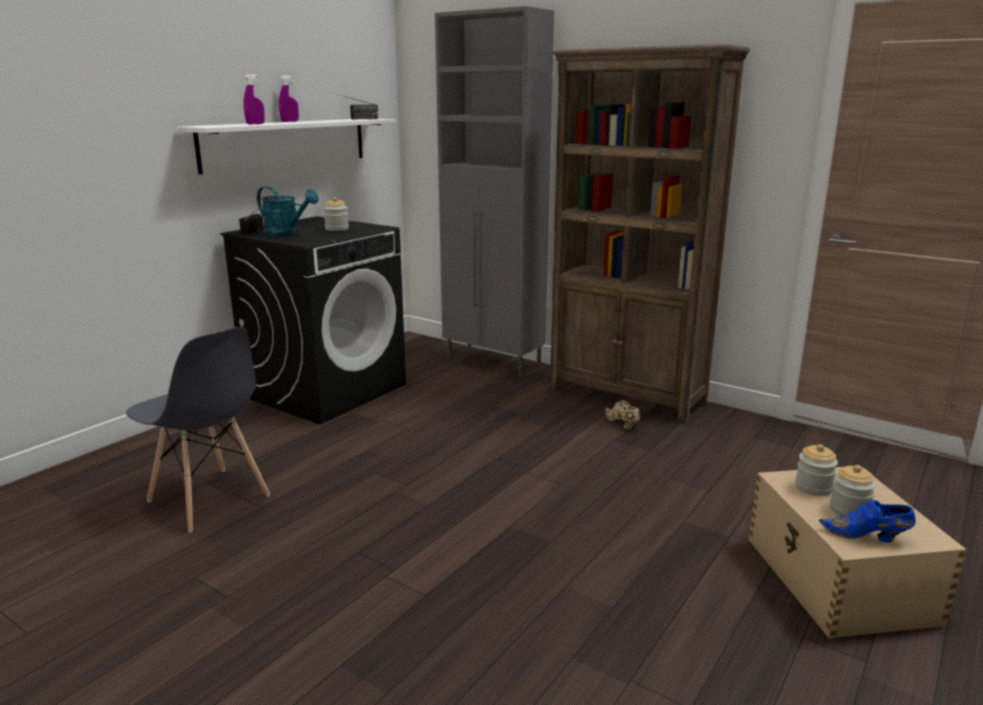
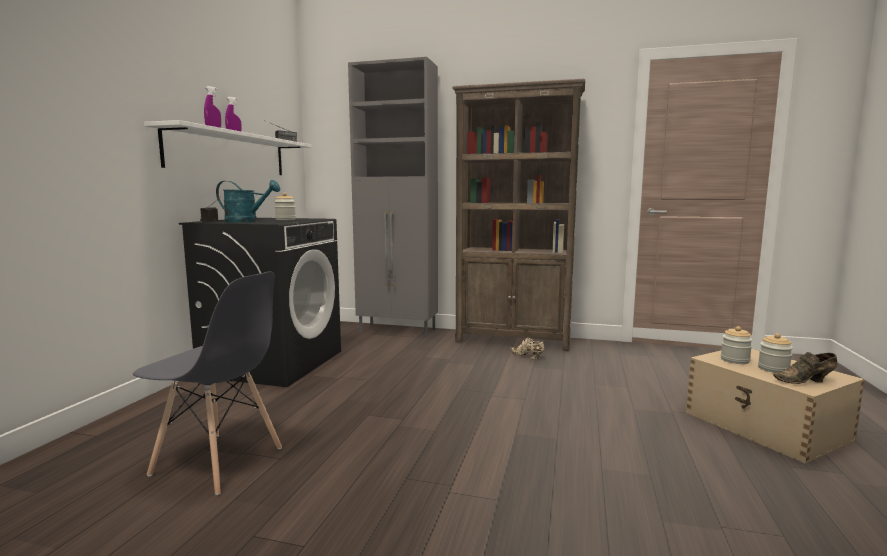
camera: 20 degrees left, 10 degrees down
(867, 537) = (806, 381): blue shoe -> brown shoe

